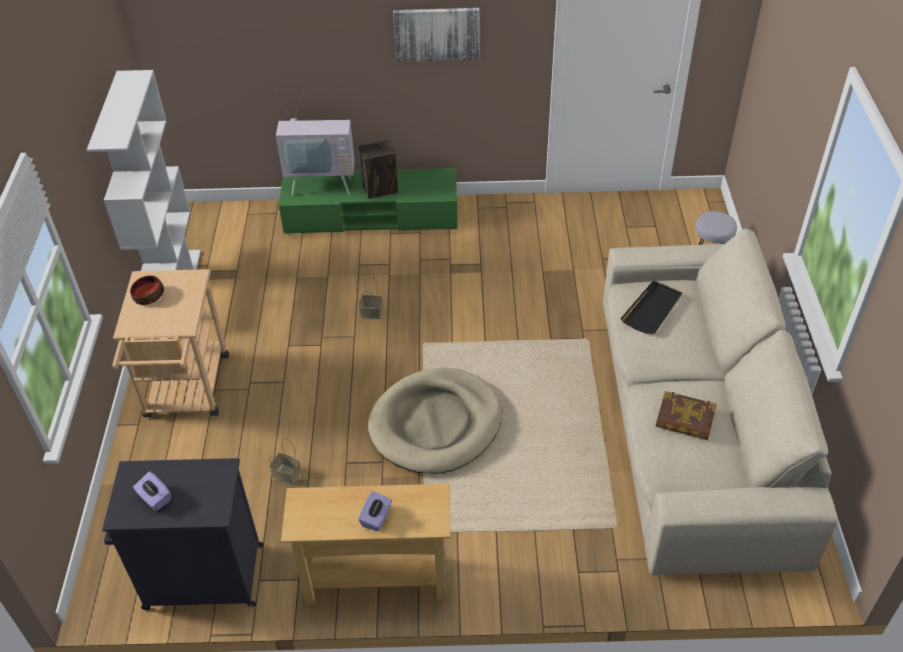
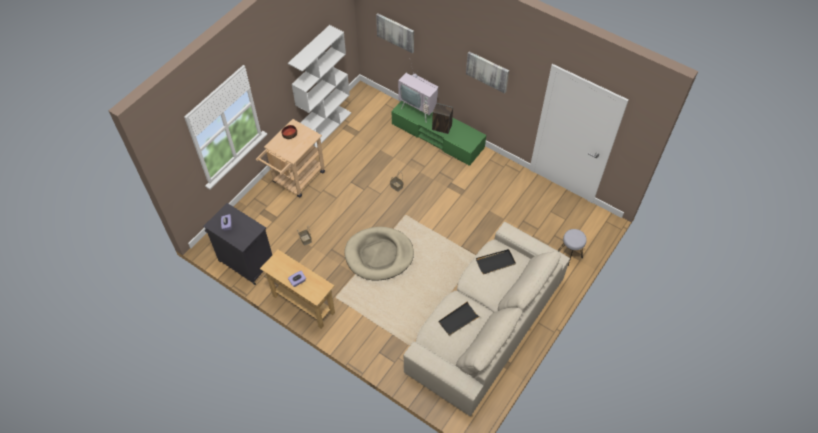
camera: 35 degrees right, 10 degrees up
(233, 52) = (396, 32): none -> picture
(685, 419) = (458, 319): book -> black tray

